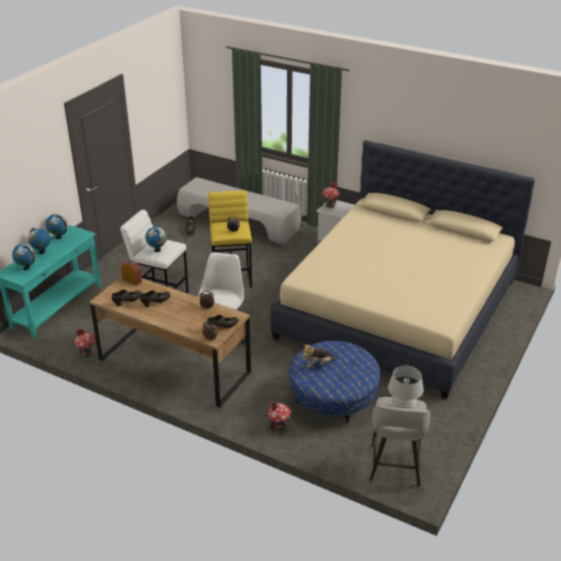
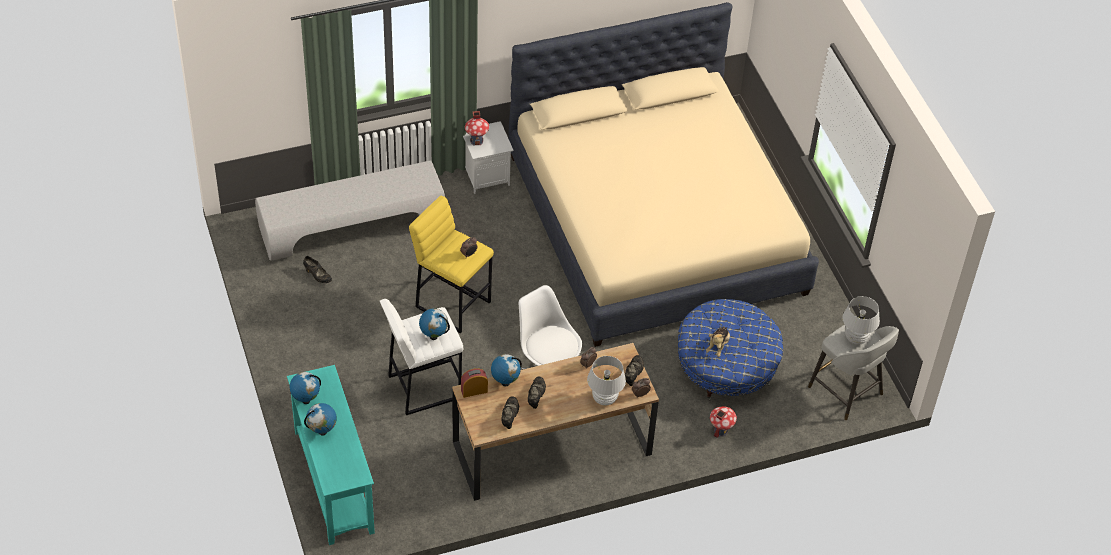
camera: 50 degrees left, 15 degrees up
(26, 268) = (342, 461): globe -> globe (505, 382)
(87, 353) = (453, 504): toy house -> none
(188, 327) = (604, 399): none -> white table lamp

